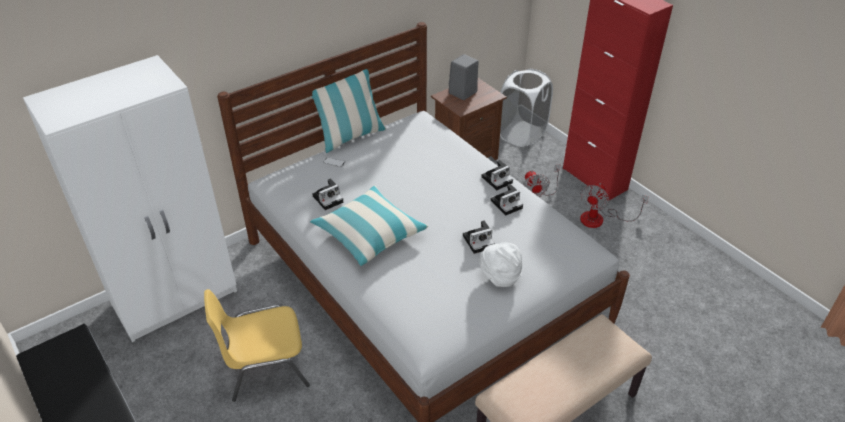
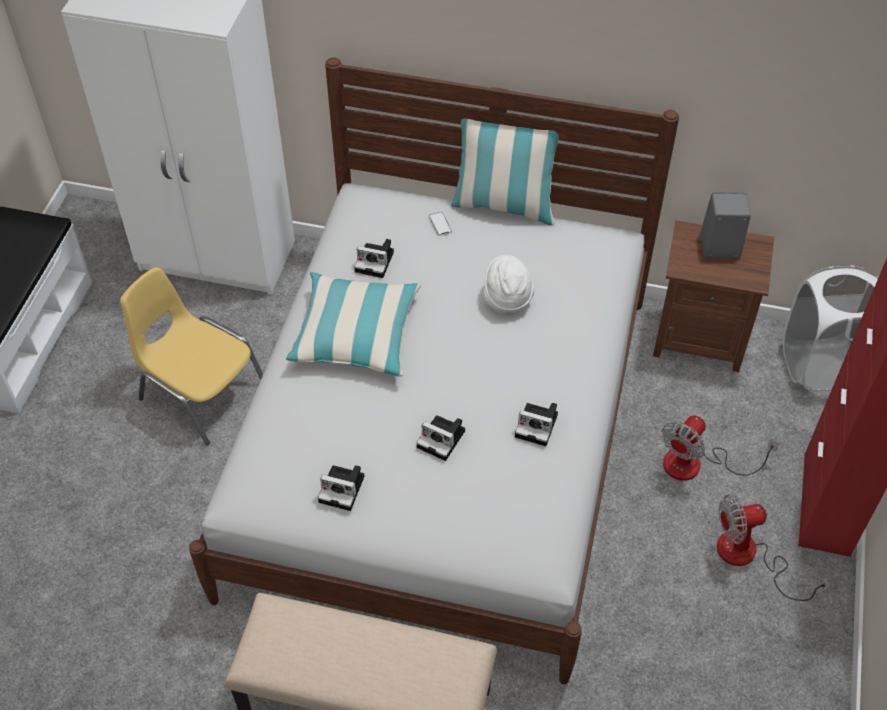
camera: 50 degrees right, 10 degrees up
(497, 179) = (575, 388): camera -> camera (343, 489)
(499, 277) = (404, 496): white hat -> white hat (506, 299)

